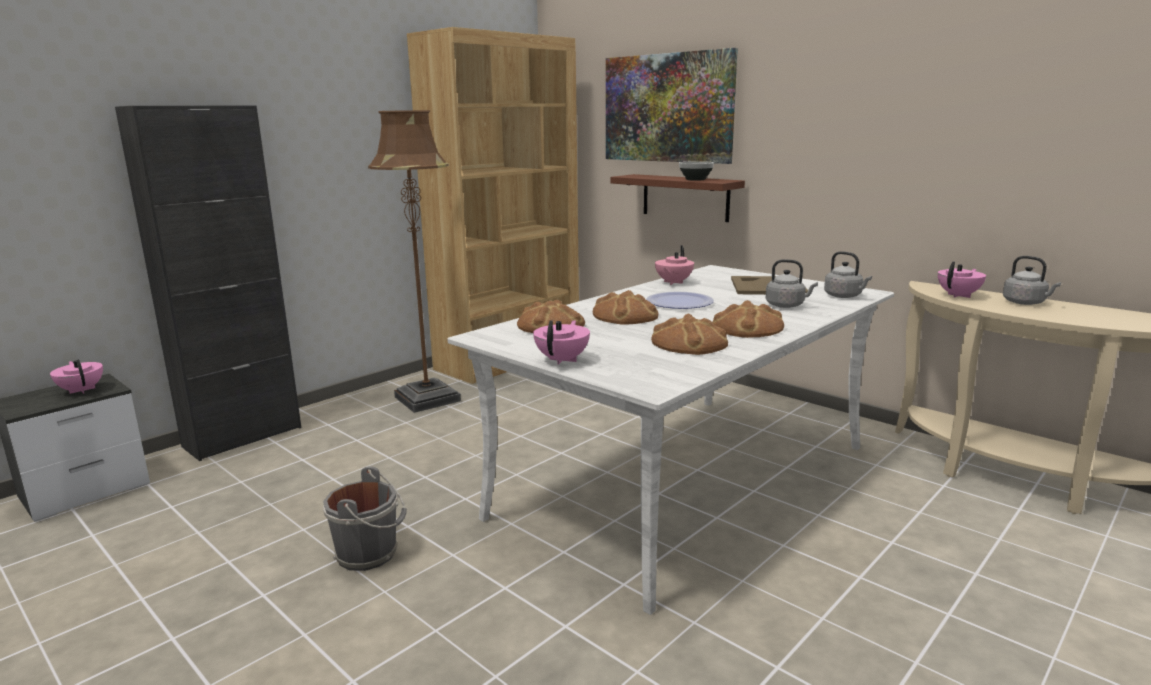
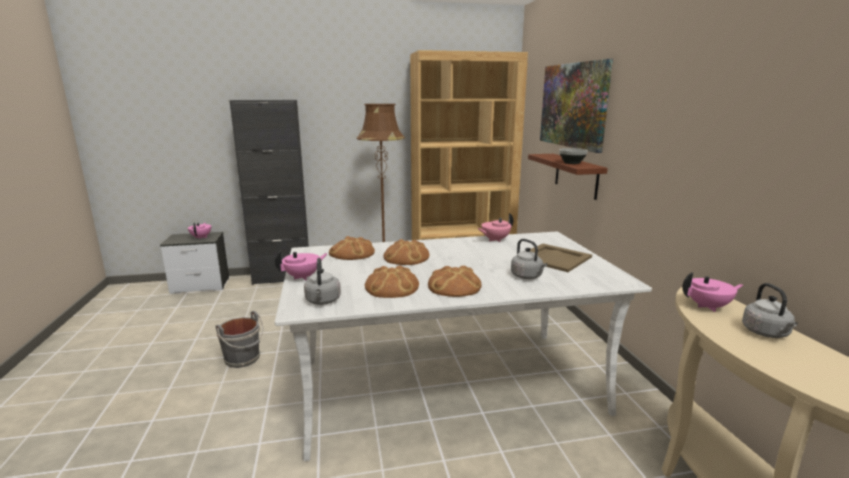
camera: 35 degrees right, 0 degrees up
(679, 302) = (461, 256): plate -> none
(844, 296) = (594, 280): grey kettle -> grey kettle (323, 301)

